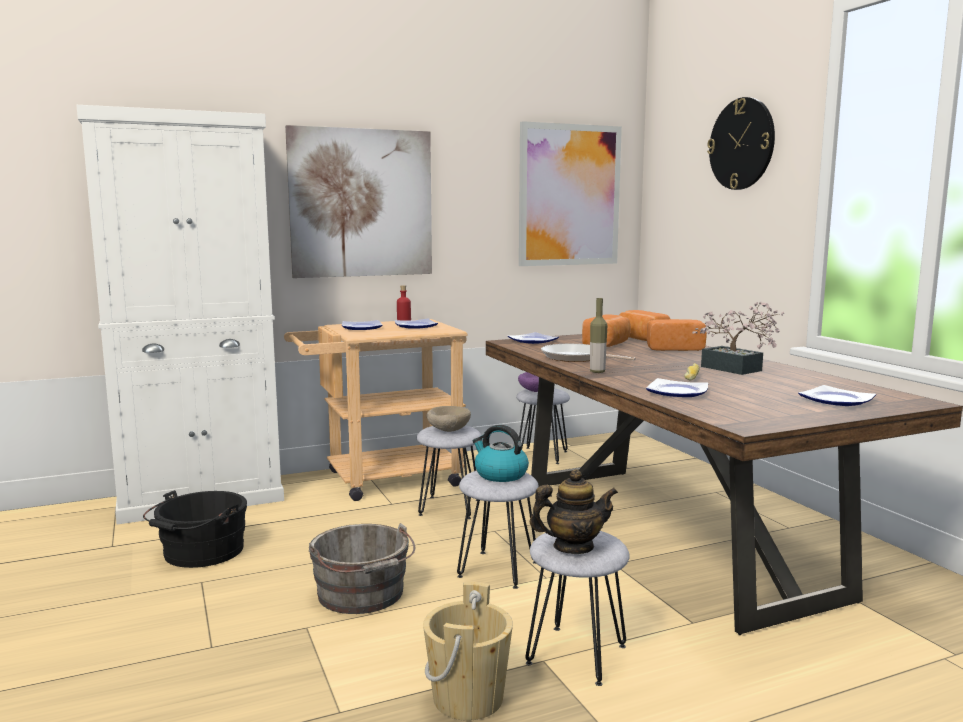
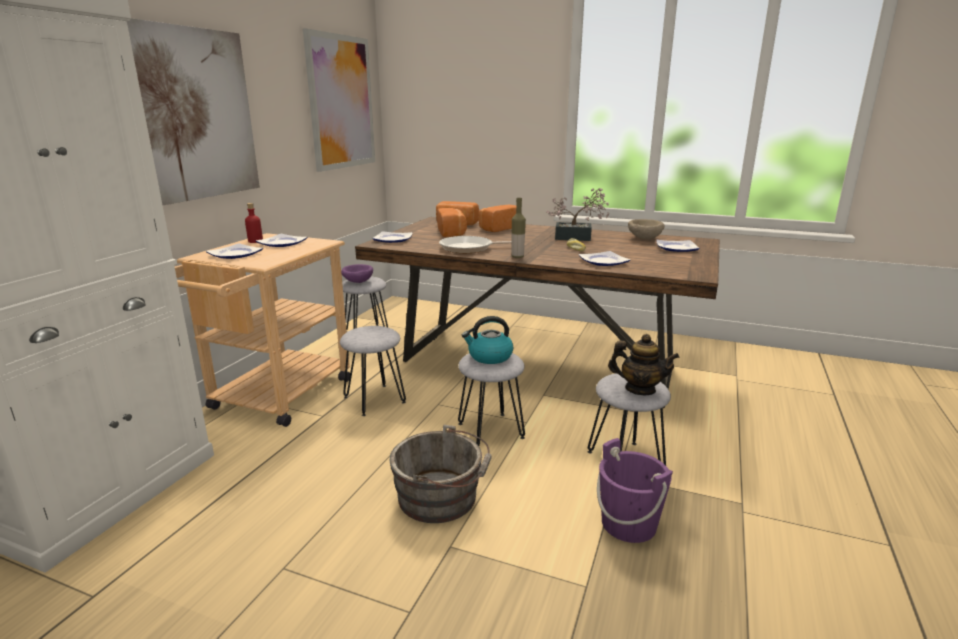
camera: 45 degrees left, 10 degrees up
(200, 553) = (225, 544): black bucket -> none
(447, 430) = (370, 334): beige bowl -> beige bowl (644, 239)
(468, 698) = (628, 524): beige bucket -> purple bucket
(573, 547) = (640, 389): teapot -> teapot turned 75 degrees clockwise
(741, 144) = (492, 63): wall clock -> none

